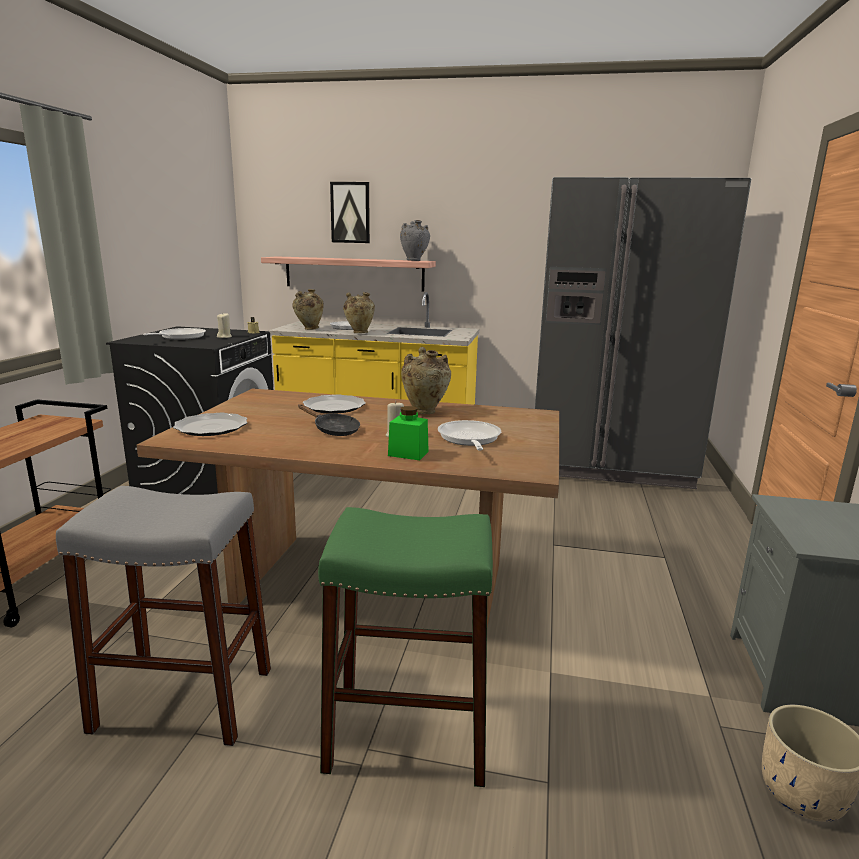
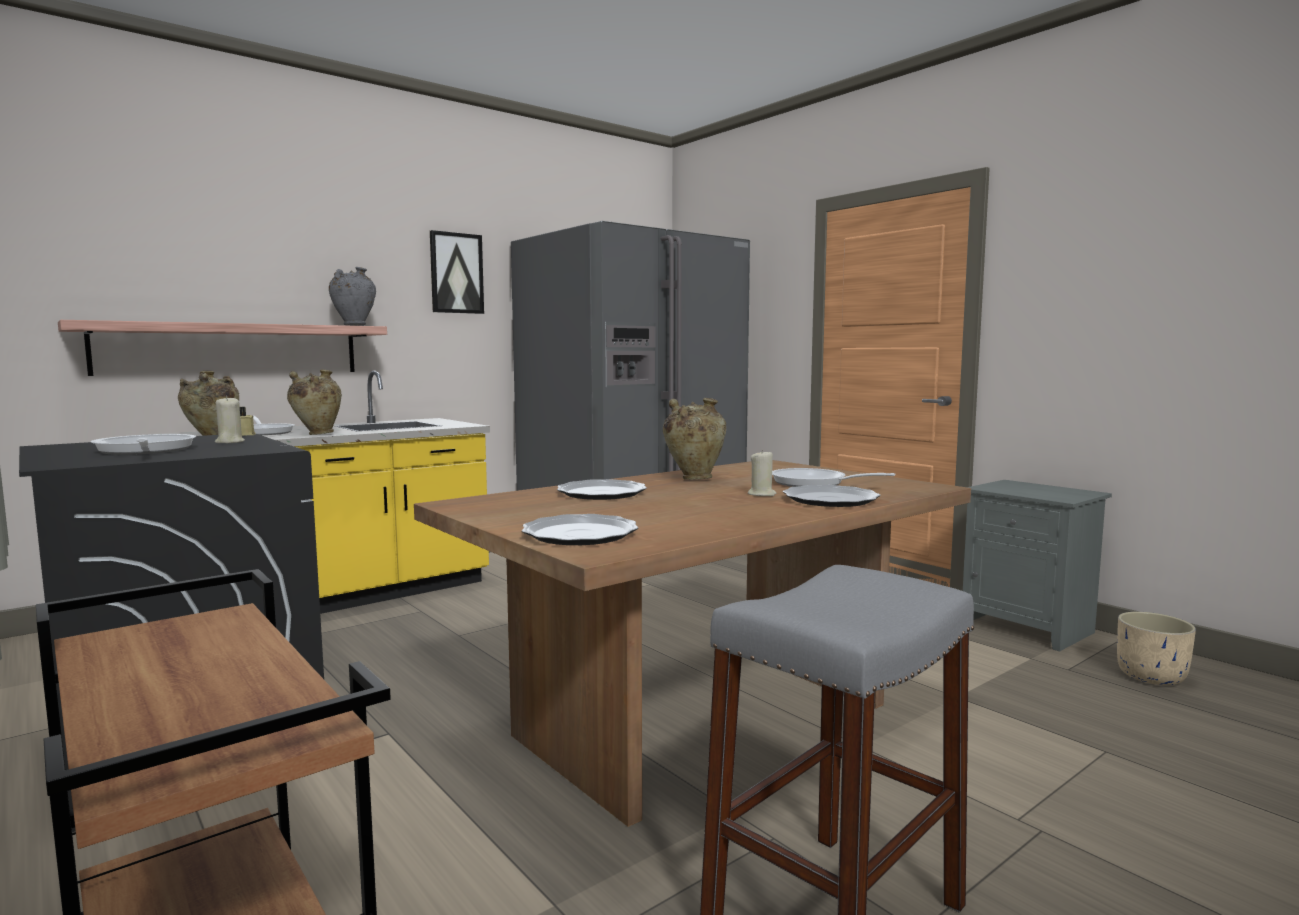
camera: 50 degrees left, 10 degrees down
(333, 430) = (700, 504): black frying pan -> none
(350, 212) = (219, 251): picture -> picture (456, 273)
(408, 453) = (830, 499): green jar -> plate
(408, 733) = (1006, 790): green stool -> none

